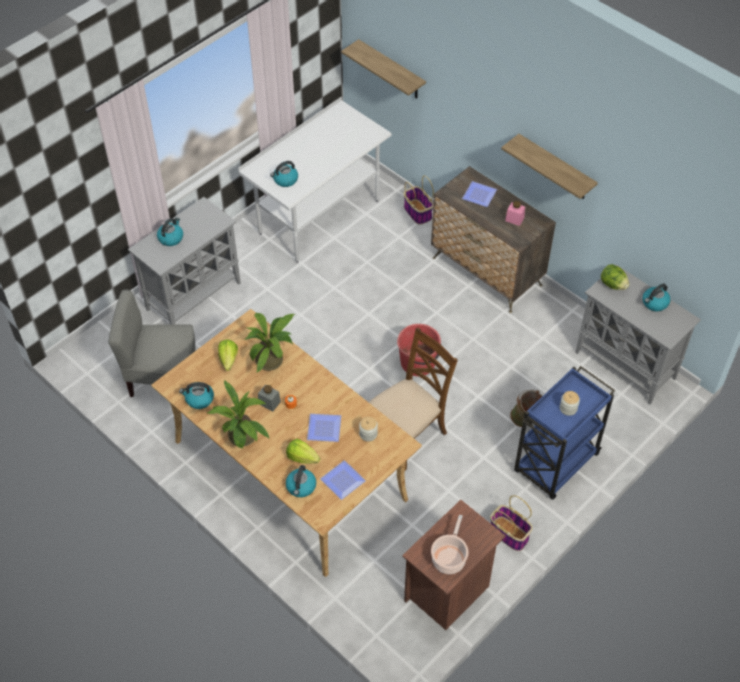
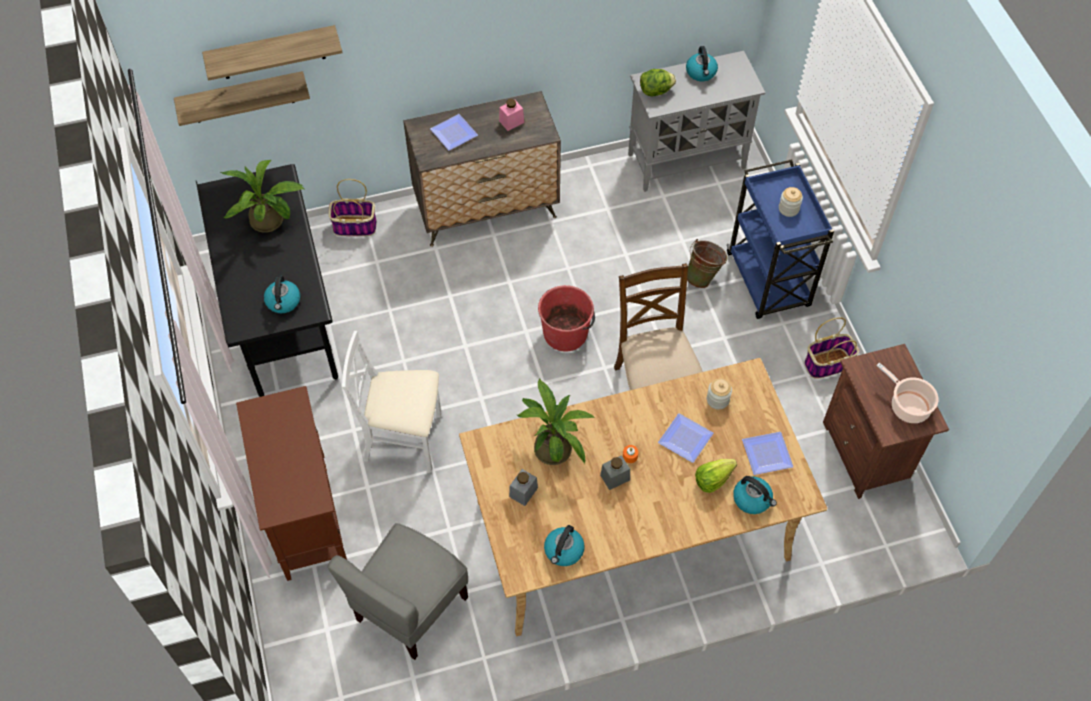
camera: 60 degrees left, 5 degrees up
(171, 238) = (279, 470): kettle -> none
(194, 295) = (305, 514): grey cabinet -> brown cabinet
(228, 360) = (523, 492): lettuce -> grey jar
(243, 439) = (651, 529): potted plant -> potted plant (271, 222)
(277, 316) = (404, 439): none -> white chair
(319, 217) = (284, 324): white desk -> black desk
(555, 168) = (522, 33): shelf -> shelf (272, 53)

